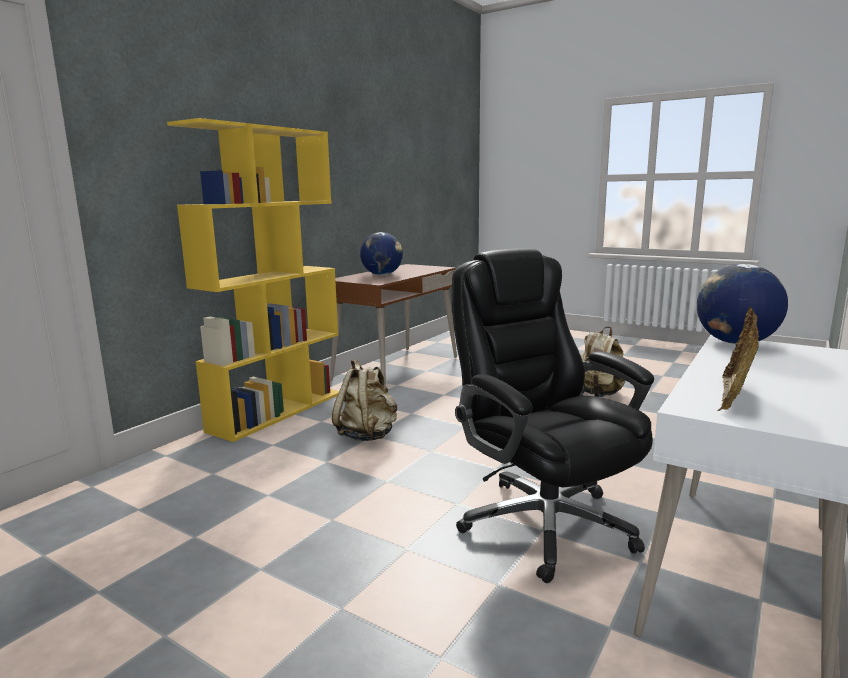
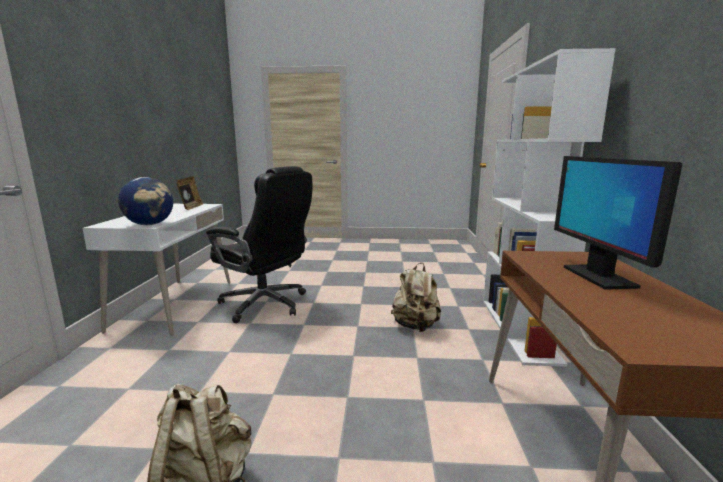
camera: 150 degrees right, 0 degrees up
(278, 411) = (519, 329): yellow bookcase -> white bookcase
(382, 275) = (598, 277): globe -> monitor

